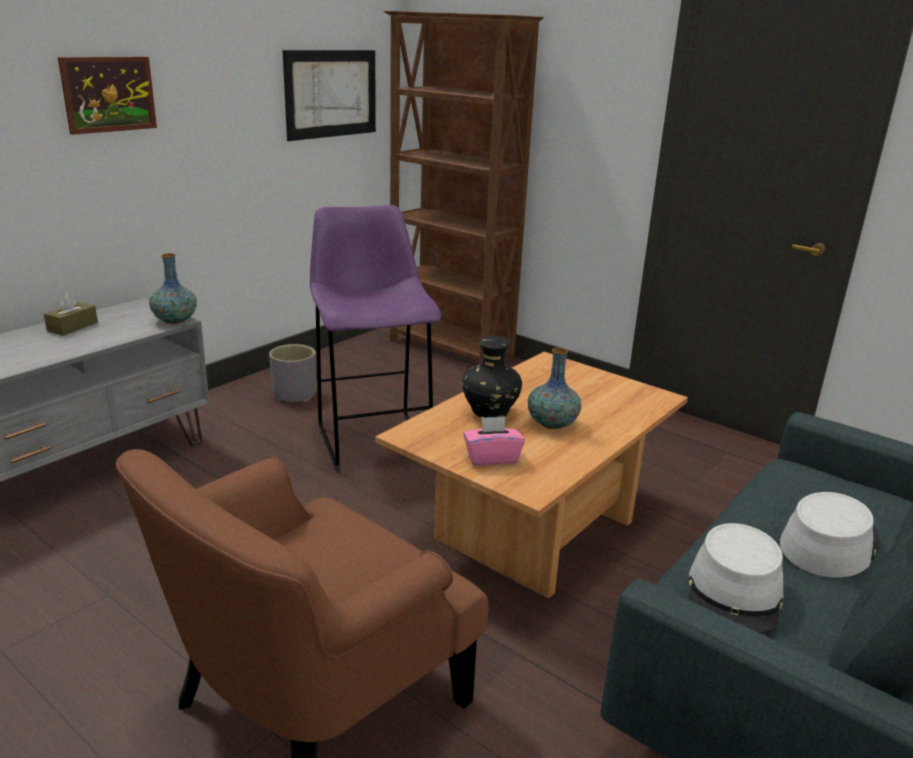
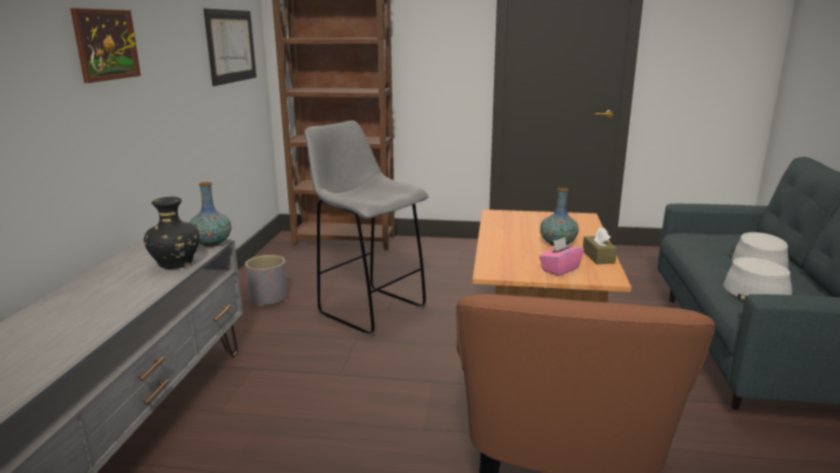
camera: 30 degrees left, 5 degrees down
(72, 327) = (123, 268): brown tissue box -> brown tissue box (598, 257)
(373, 439) = (369, 310): purple stool -> grey stool
(489, 412) = (514, 247): black vase -> black vase (175, 264)

